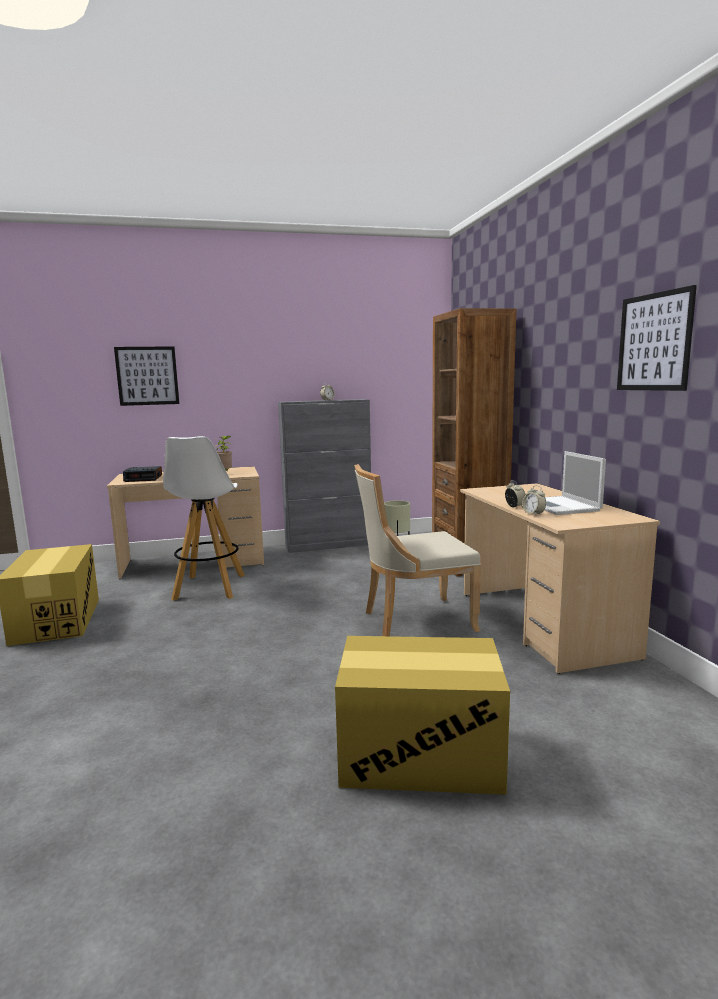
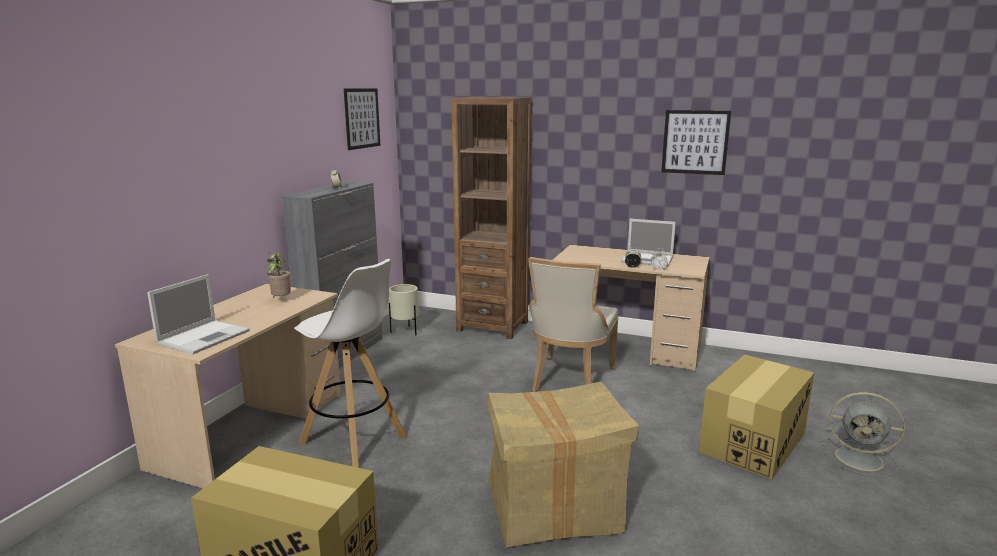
camera: 55 degrees left, 5 degrees up
(144, 478) = (205, 337): alarm clock -> laptop
(147, 376) = (136, 180): picture -> picture (362, 118)
(174, 676) = (554, 507): none -> cardboard box
(496, 870) = (861, 459): none -> grey fan

